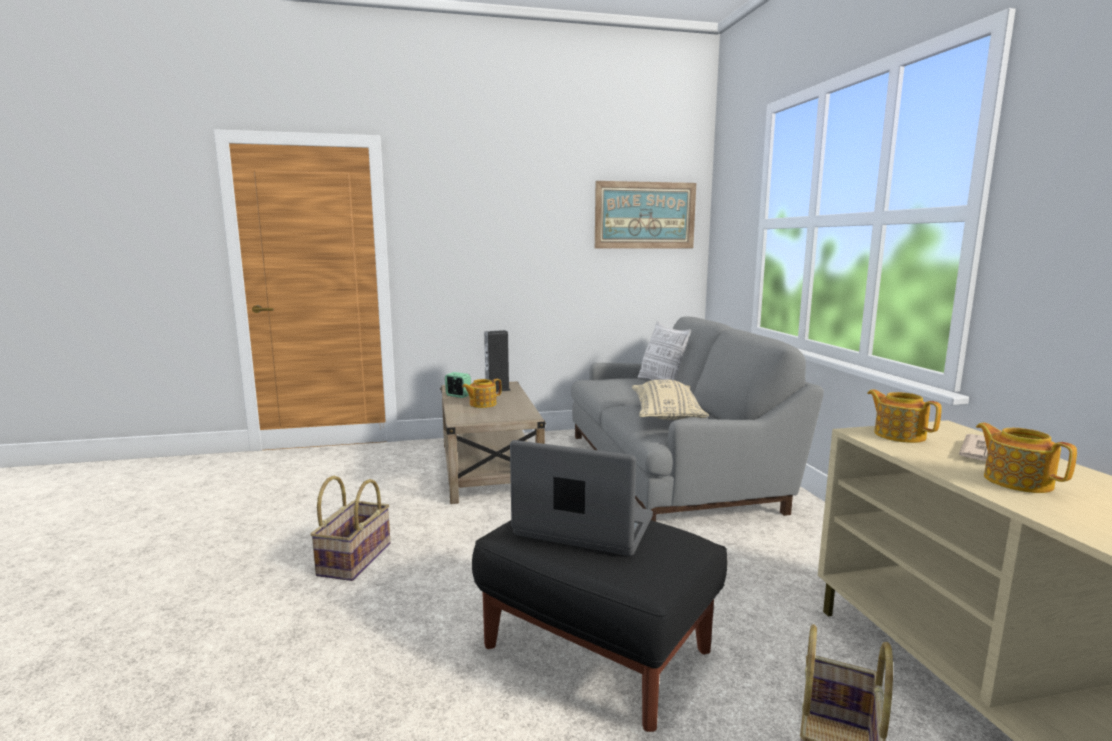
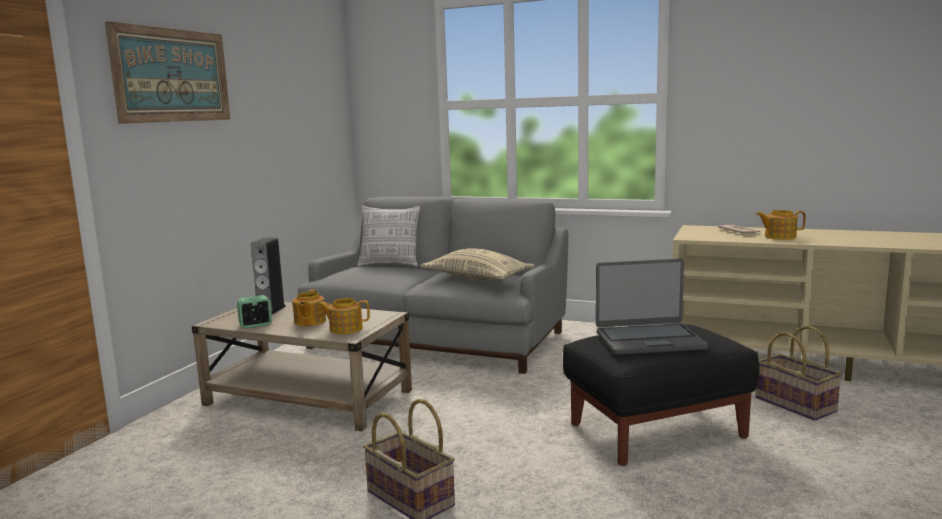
camera: 55 degrees left, 0 degrees up
(584, 527) = (649, 340): laptop -> laptop turned 150 degrees counterclockwise
(645, 215) = (312, 98): picture -> picture (172, 75)
(898, 435) = (698, 234): teapot -> teapot (345, 329)

